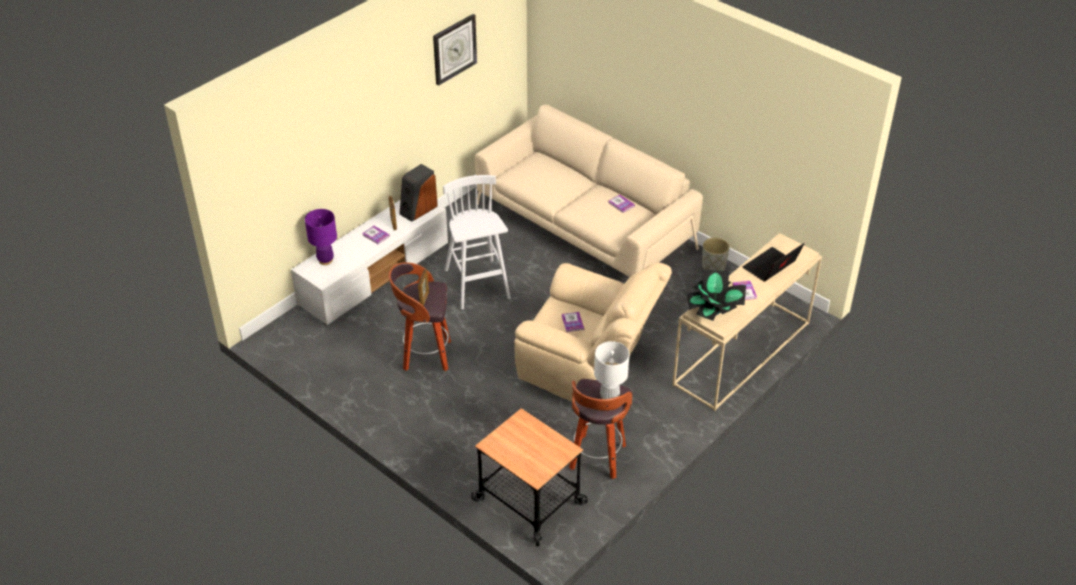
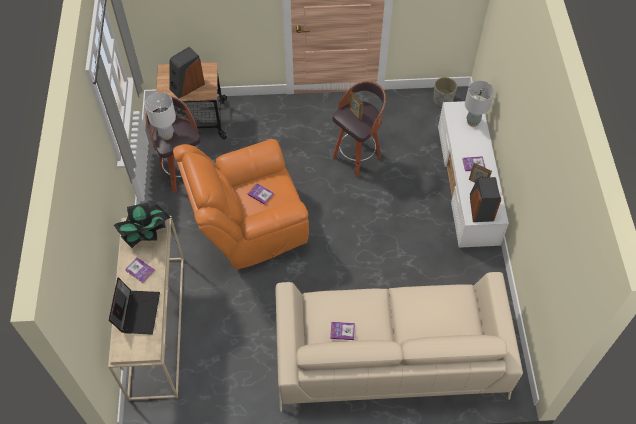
camera: 135 degrees right, 15 degrees up
(325, 260) = (473, 121): purple table lamp -> grey table lamp
(454, 49) = (557, 206): wall clock -> none
(477, 285) = (394, 232): white stool -> none
(534, 442) = (187, 86): none -> speaker
(589, 370) = (248, 227): beige armchair -> orange armchair
(714, 266) = (250, 401): grey planter -> grey planter (442, 100)

